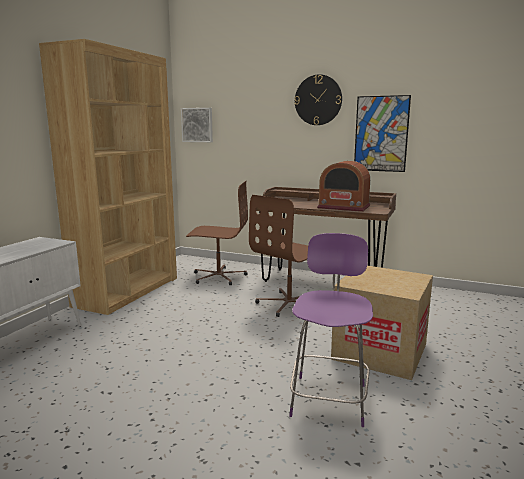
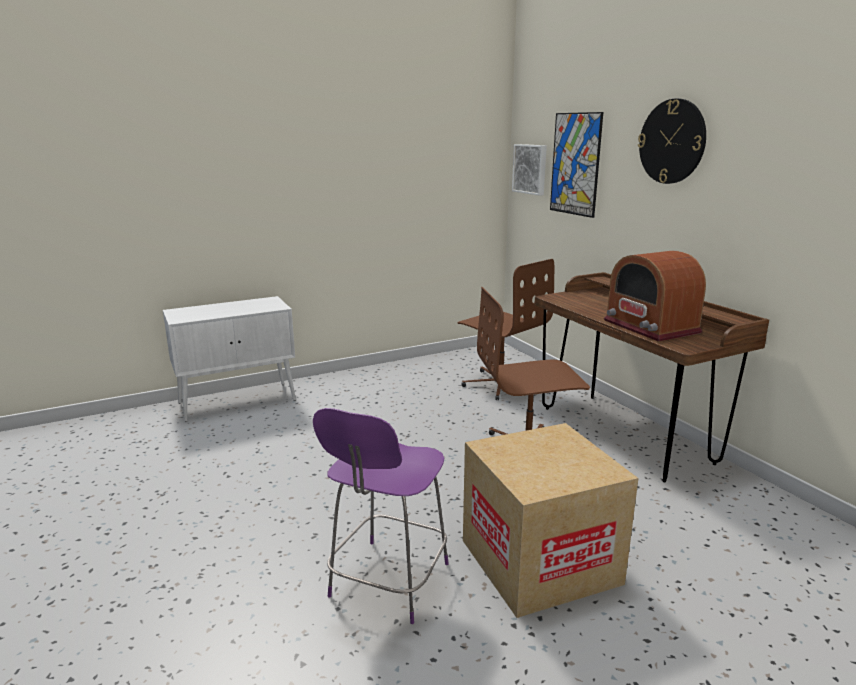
camera: 40 degrees right, 5 degrees up
(128, 291) = (383, 374): brown bookcase -> none
(329, 398) = (387, 582): purple chair -> purple chair turned 150 degrees clockwise
(381, 134) = (758, 209): picture -> picture (575, 164)

